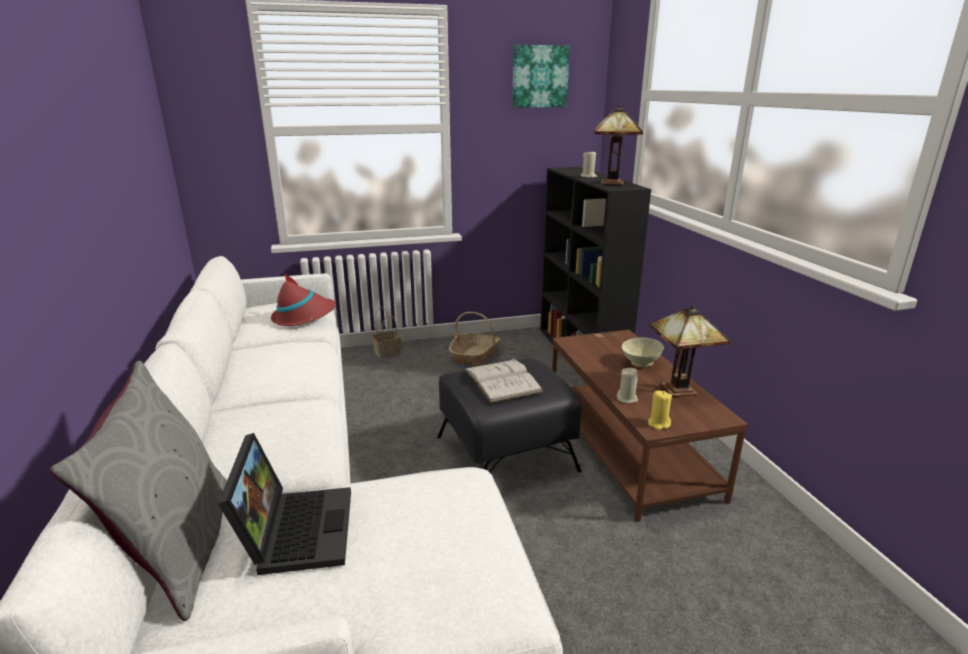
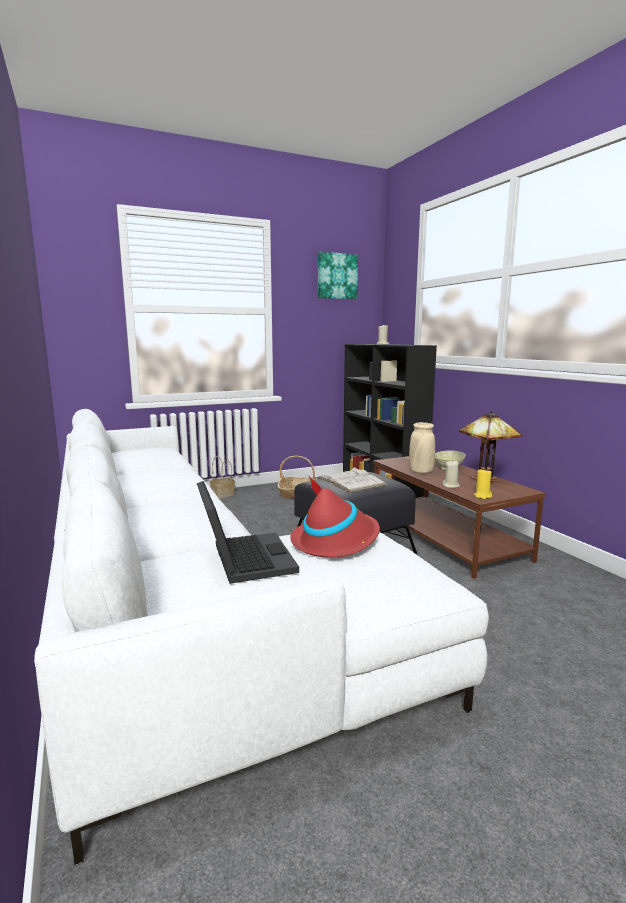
camera: 10 degrees left, 10 degrees down
(179, 550) = (146, 580): grey pillow -> none
(304, 316) = (164, 454): red hat -> red hat (336, 541)
(601, 366) = (421, 472): none -> beige vase
(614, 183) = (406, 344): table lamp -> none

